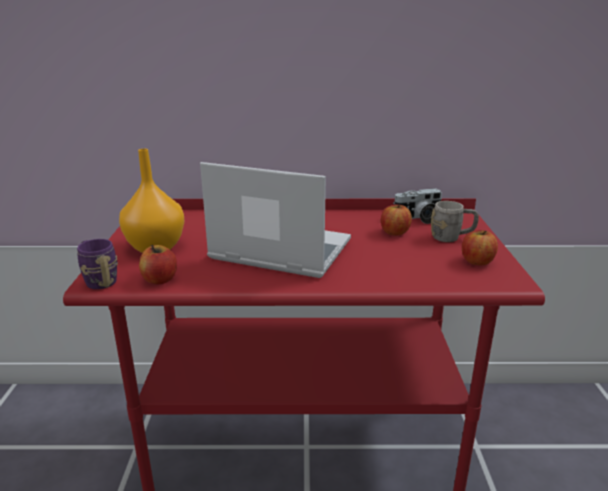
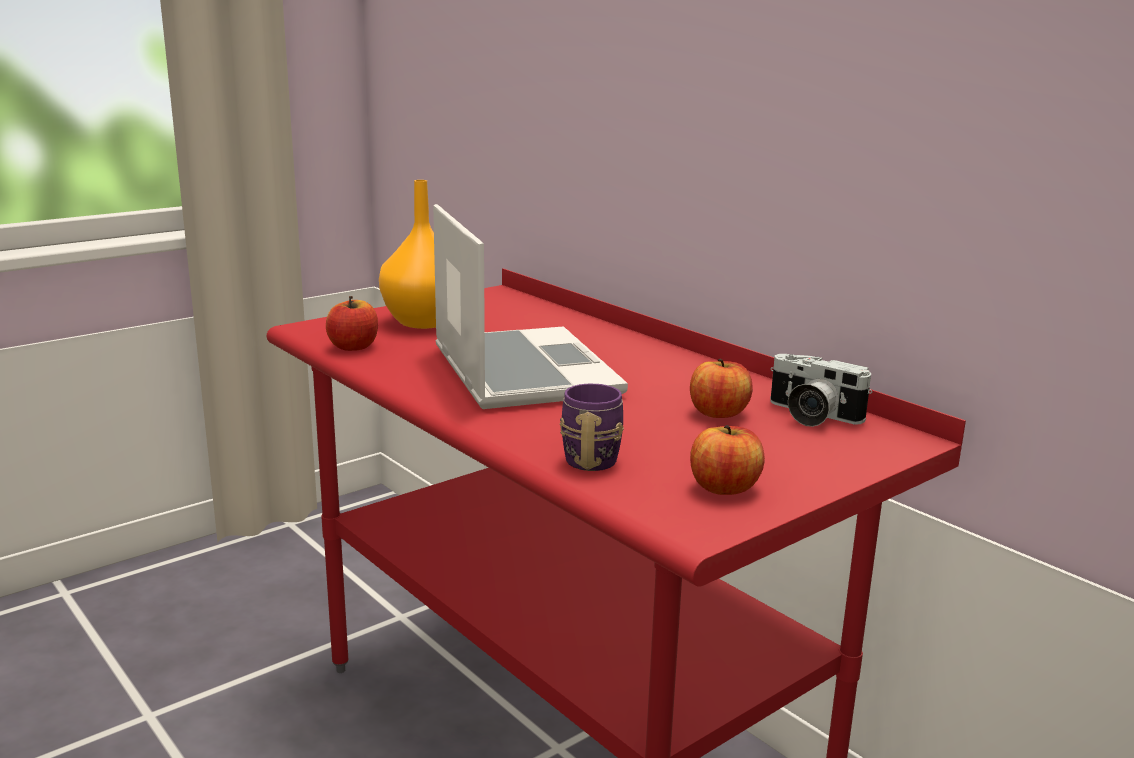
camera: 50 degrees right, 5 degrees down
(98, 280) = (315, 327): purple mug -> purple mug (592, 455)
(452, 238) = (783, 452): grey mug -> none

